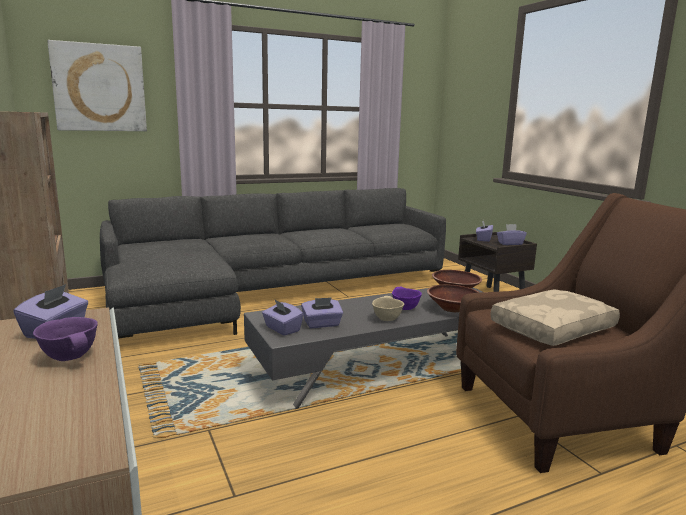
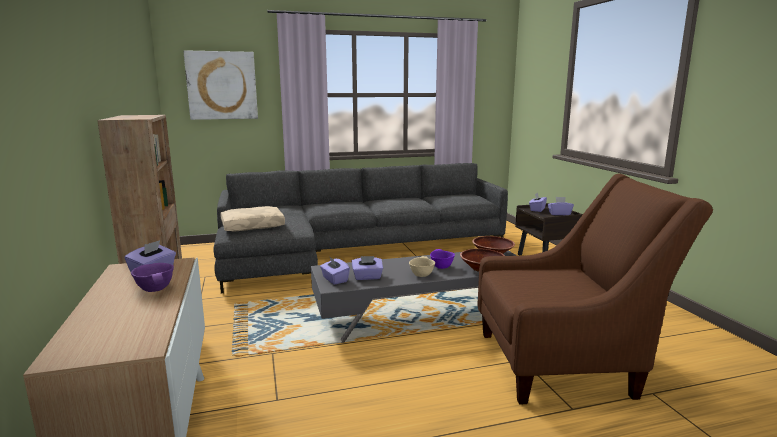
camera: 10 degrees right, 0 degrees up
(551, 328) = (544, 287): beige pillow -> beige pillow (253, 226)

